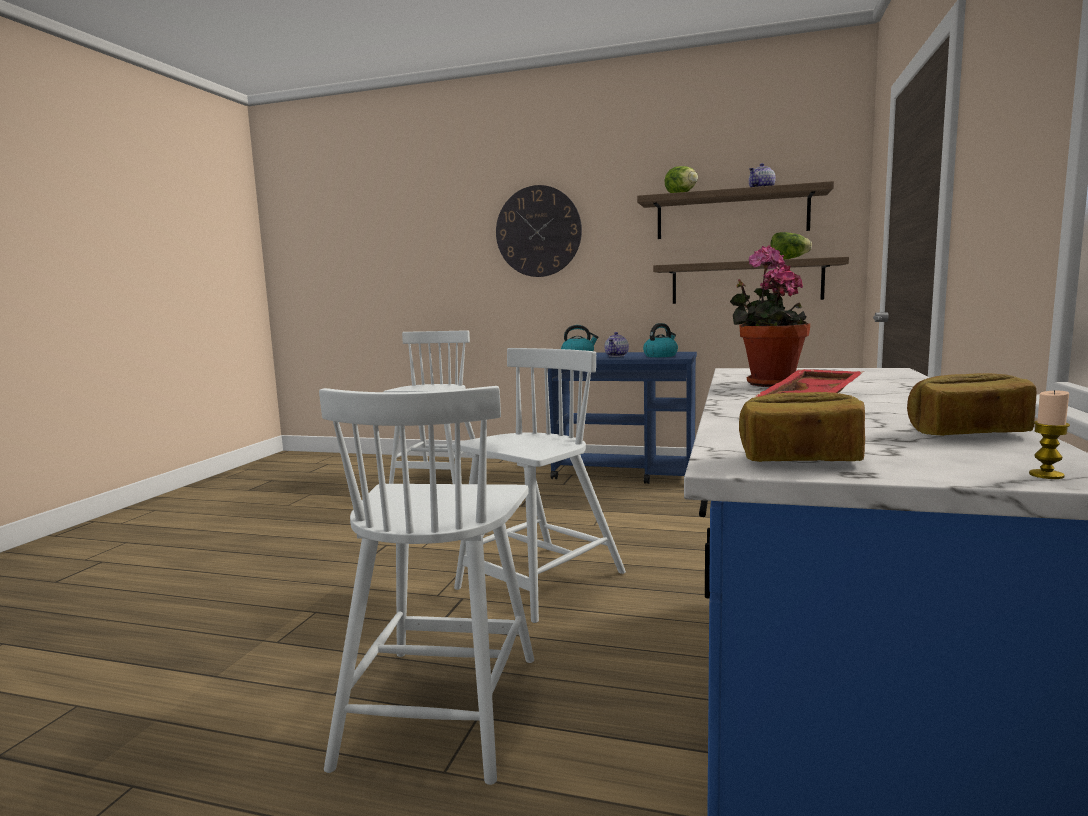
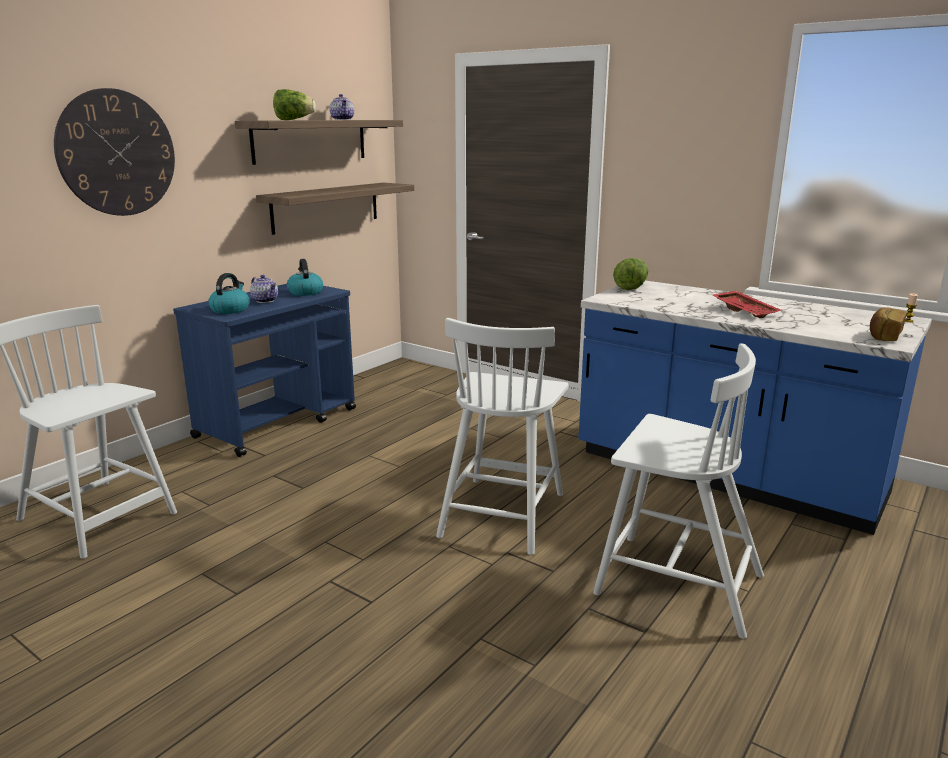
camera: 70 degrees left, 10 degrees up
(539, 582) = (502, 513): white chair -> white chair turned 135 degrees counterclockwise
(768, 384) = (674, 305): potted plant -> none
(788, 260) = (361, 186): lettuce -> lettuce (631, 287)
(966, 433) = (836, 312): bread -> none

